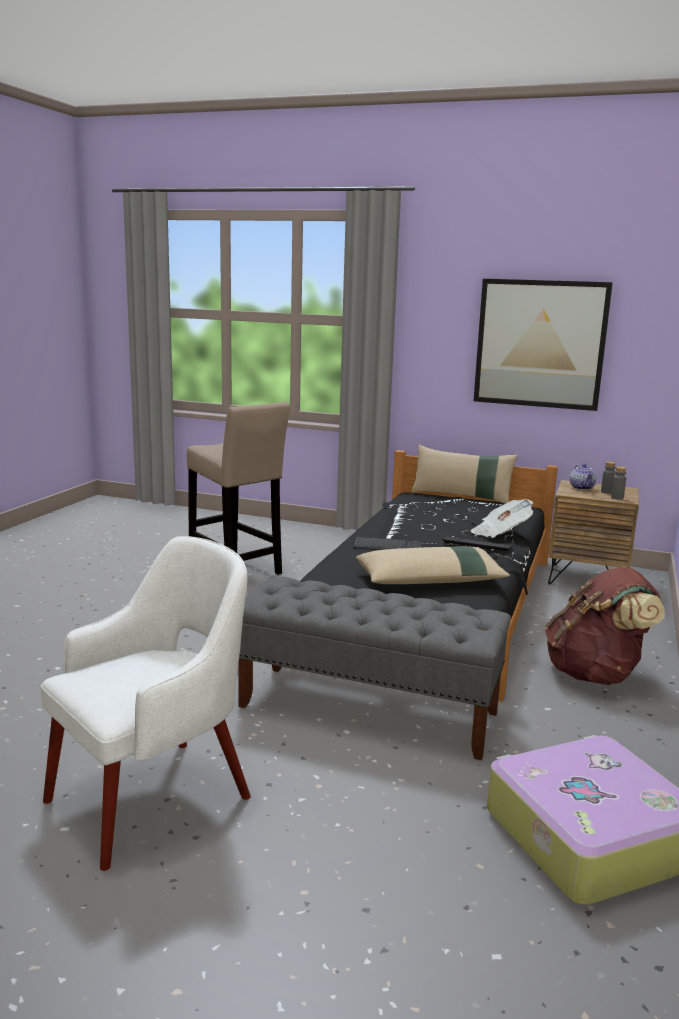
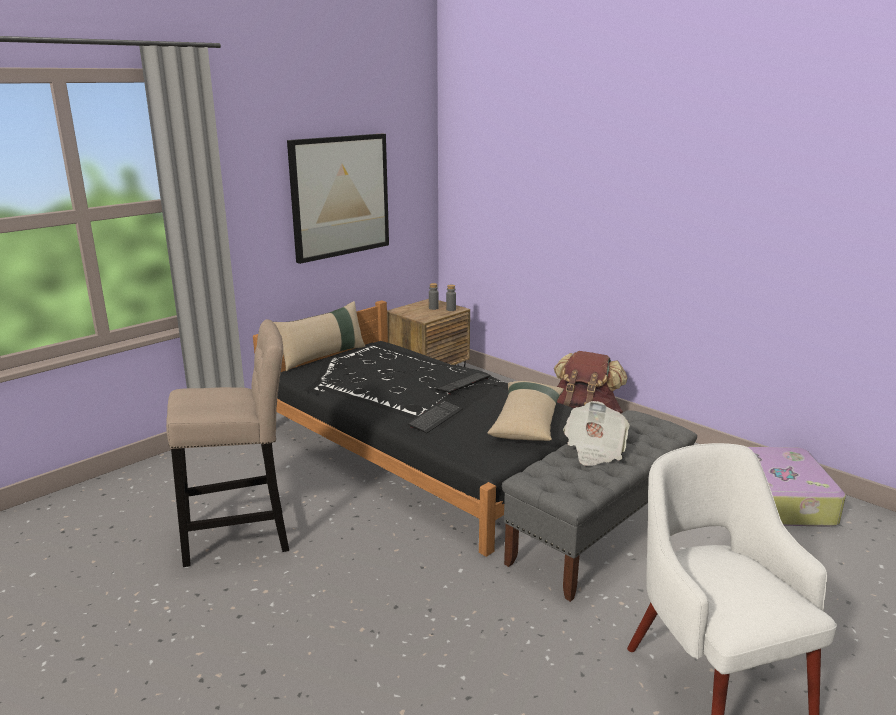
camera: 65 degrees left, 5 degrees up
(500, 533) = (441, 369): newspaper -> newspaper (594, 450)
(582, 488) = (416, 311): teapot -> none

